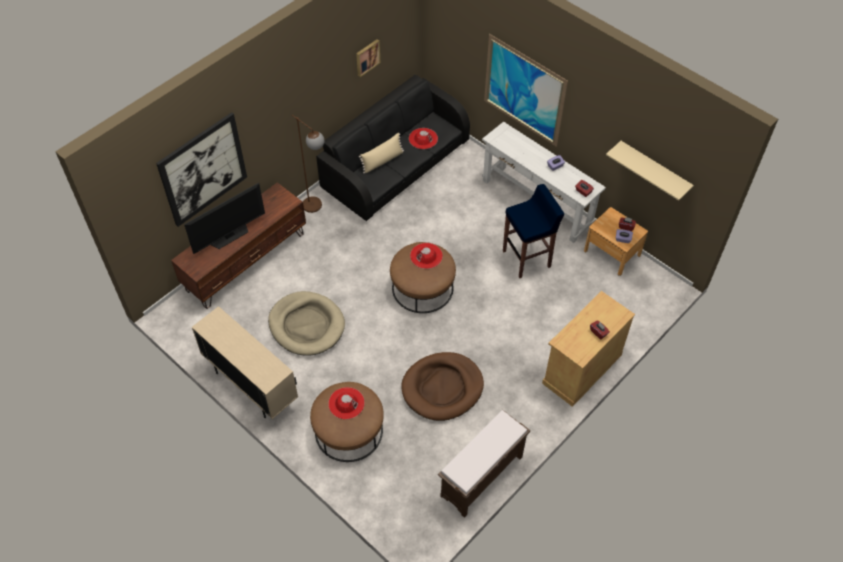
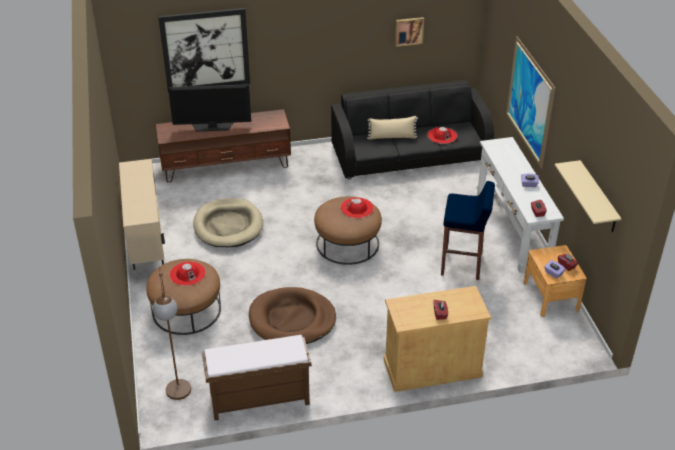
camera: 35 degrees right, 15 degrees down
(317, 208) = (315, 155): brown floor lamp -> brown floor lamp (179, 397)

